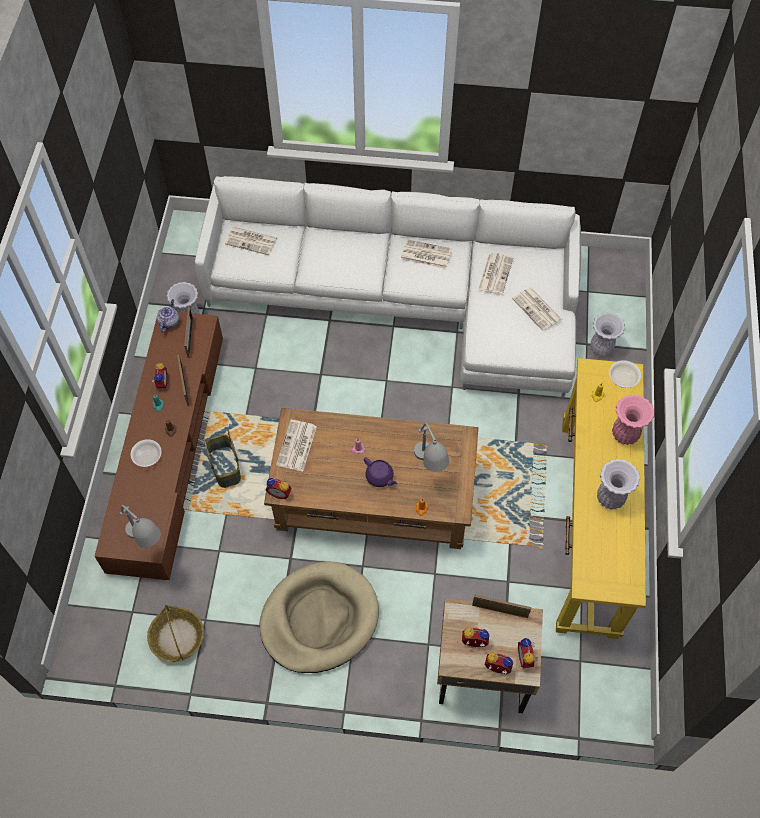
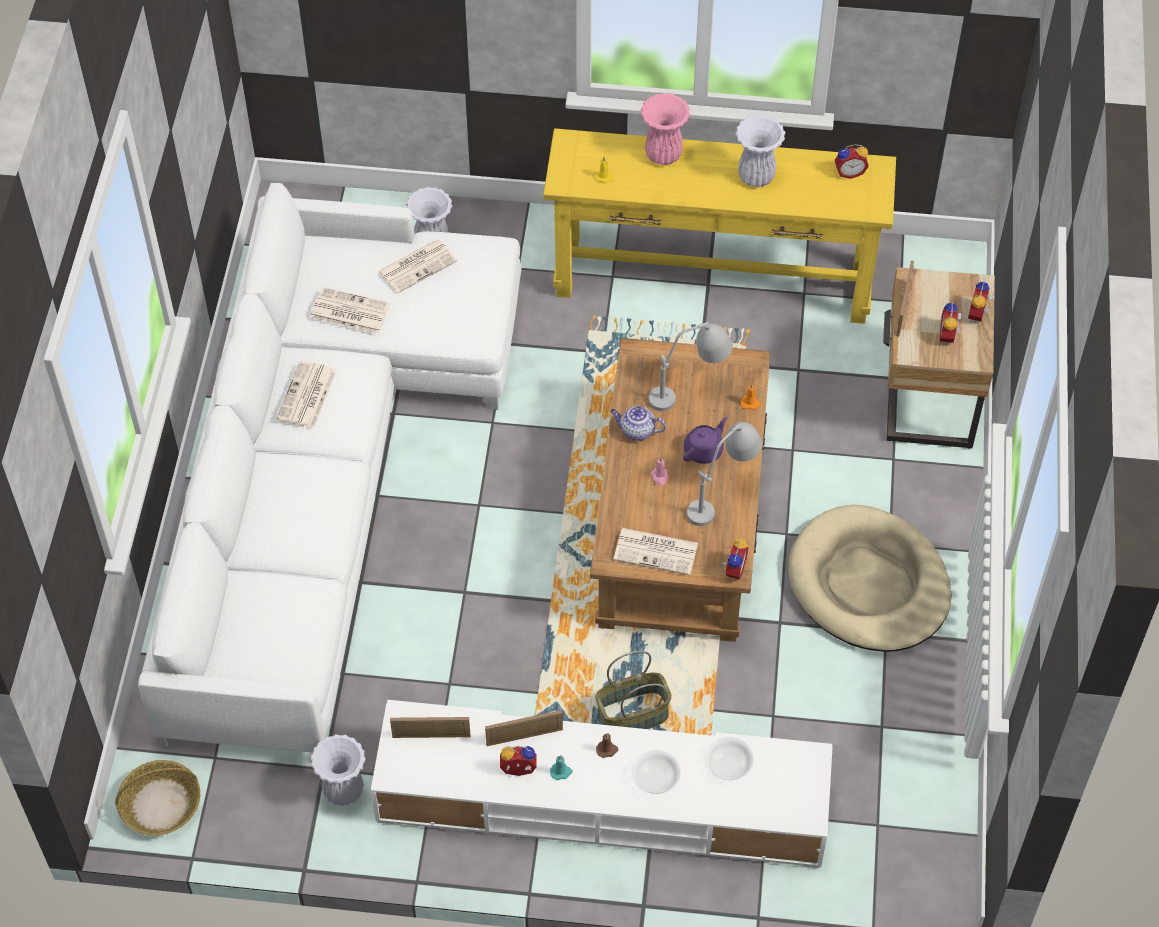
camera: 90 degrees left, 5 degrees down
(148, 544) = (803, 763): grey table lamp -> grey table lamp (723, 497)
(168, 449) = (601, 800): brown tv stand -> white tv stand
(169, 322) = (397, 770): teapot -> teapot (636, 431)
(177, 637) = (911, 761): basket -> basket (160, 805)
(252, 241) = (257, 635): newspaper -> none
(526, 658) = (961, 286): alarm clock -> alarm clock (849, 172)
(623, 379) = (578, 150): bowl -> bowl (728, 765)

